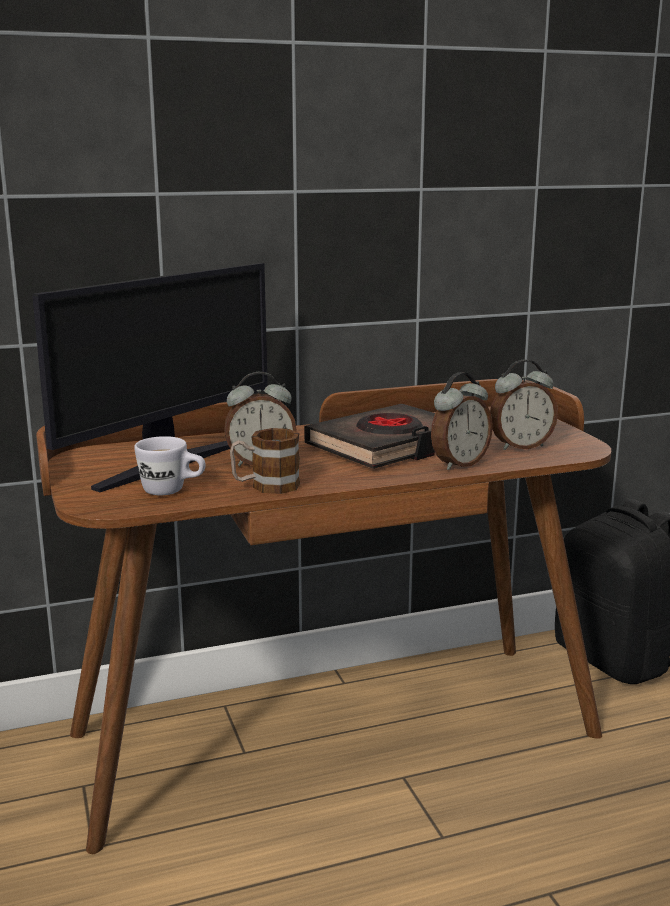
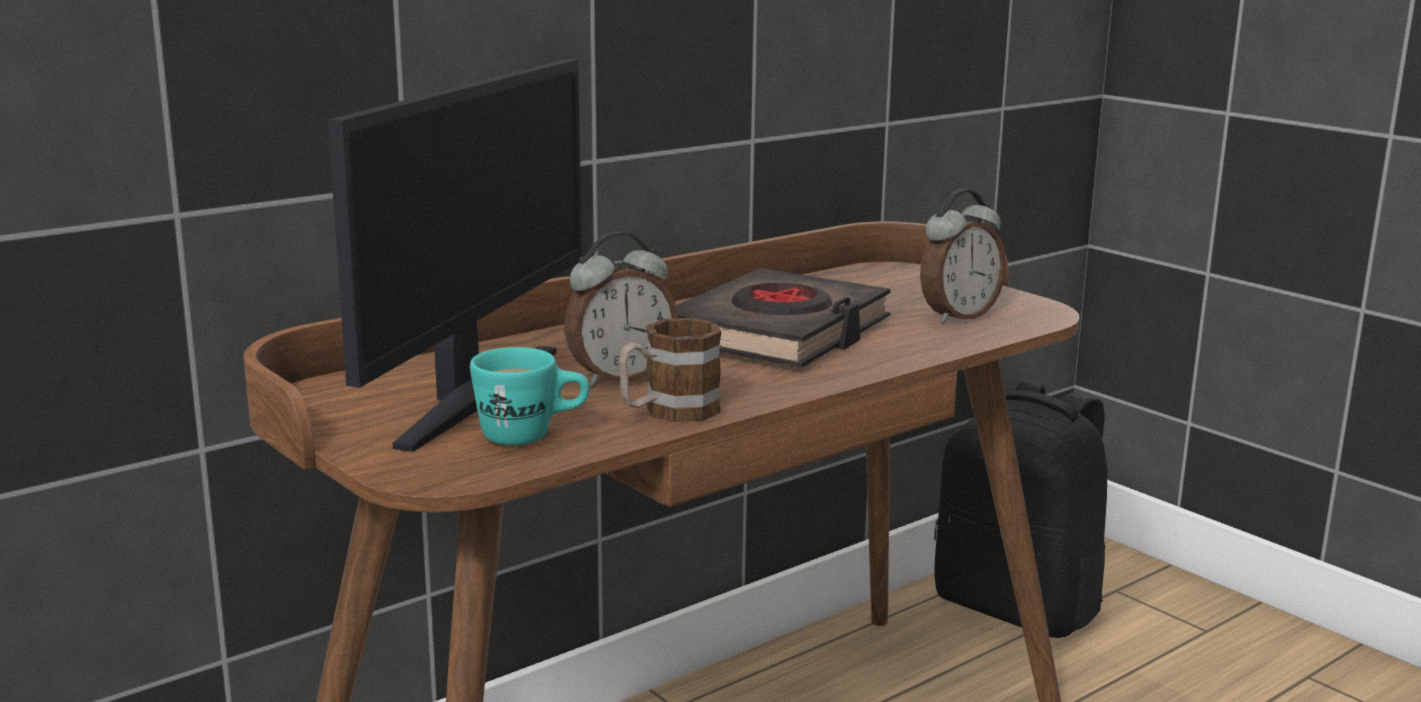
camera: 20 degrees left, 0 degrees up
(172, 491) = (531, 436): white mug -> turquoise mug
(458, 464) = (904, 349): alarm clock -> none

